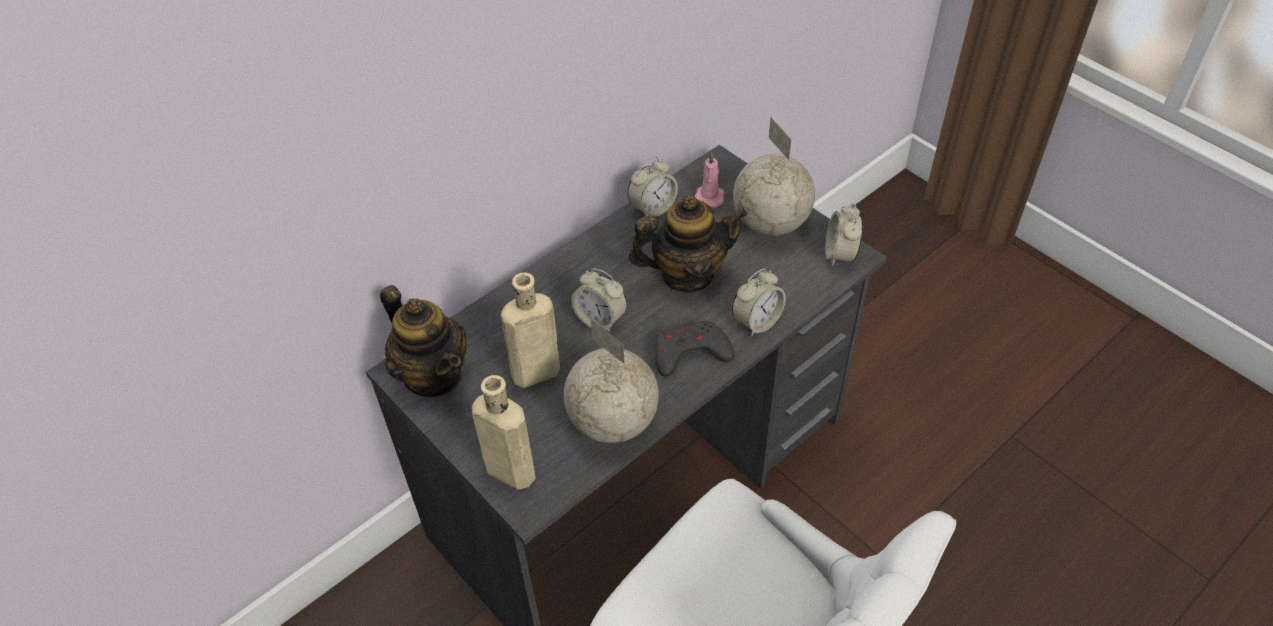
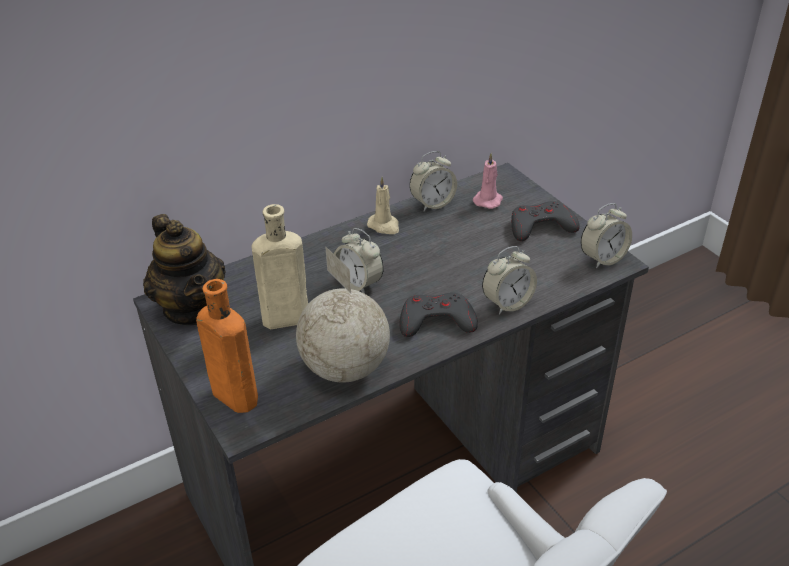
camera: 10 degrees right, 10 degrees down
(507, 470) = (232, 394): beige bottle -> orange bottle
(608, 244) = (384, 226): none -> beige candle
(687, 274) = (450, 257): teapot -> none
(771, 223) = (541, 226): globe -> grey game controller
(840, 254) = (602, 258): alarm clock -> alarm clock turned 135 degrees counterclockwise

